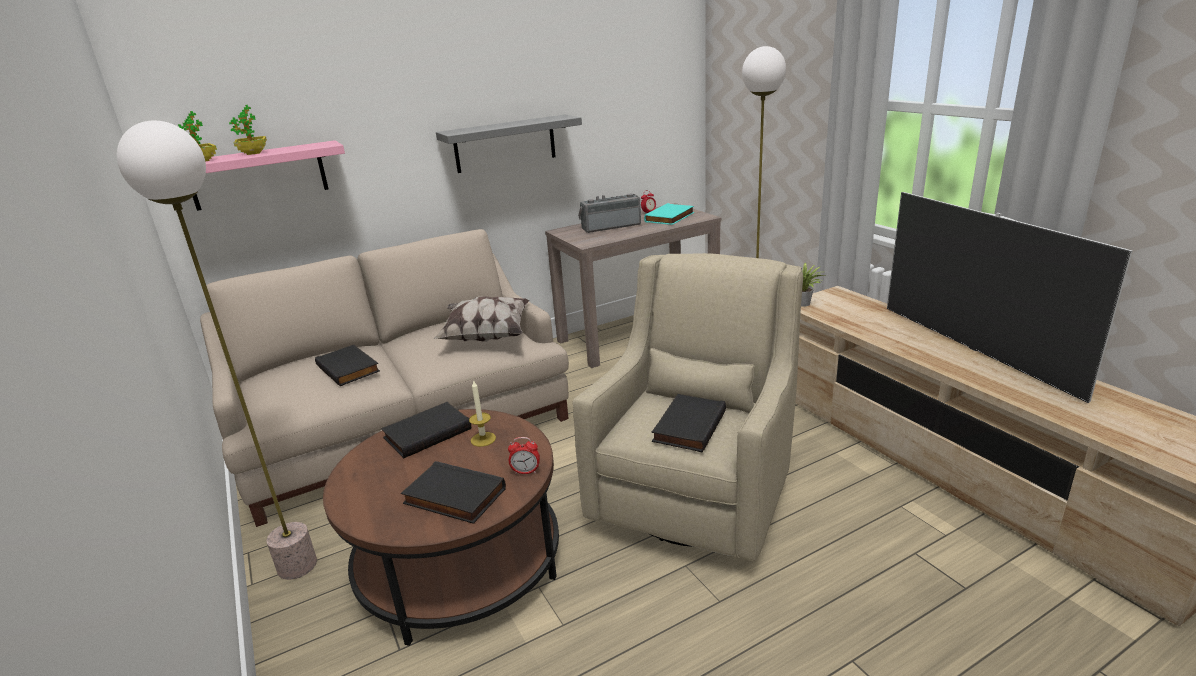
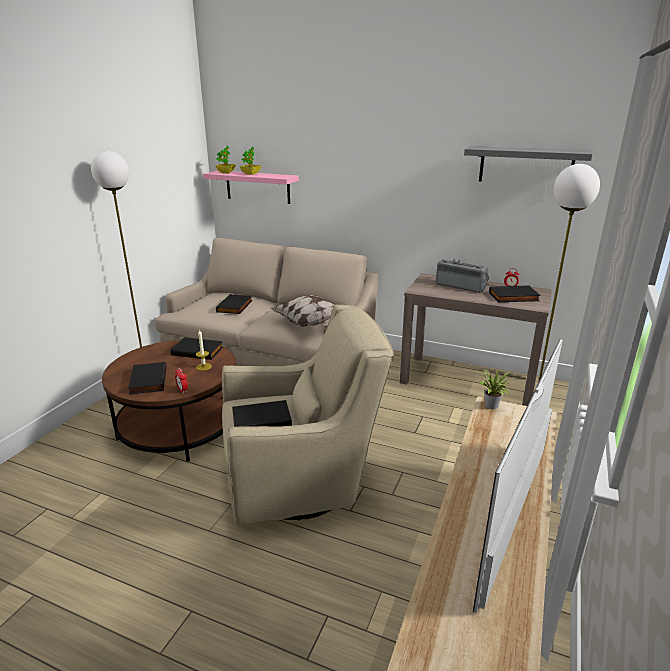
camera: 50 degrees right, 0 degrees up
(505, 144) = (406, 201): grey shelf -> grey shelf (525, 166)
(670, 217) = (513, 297): turquoise book -> black book

